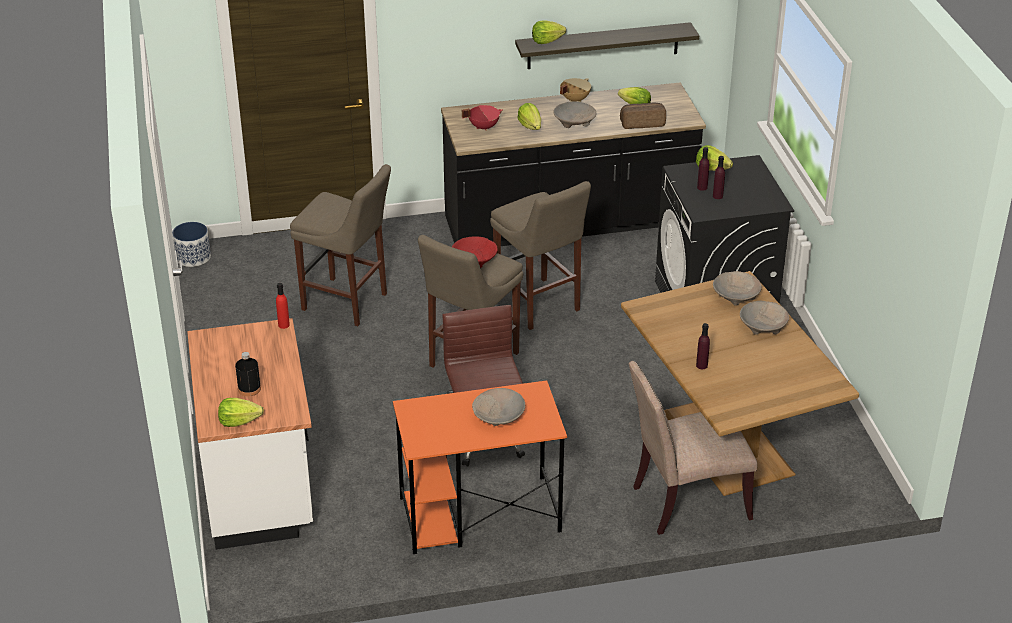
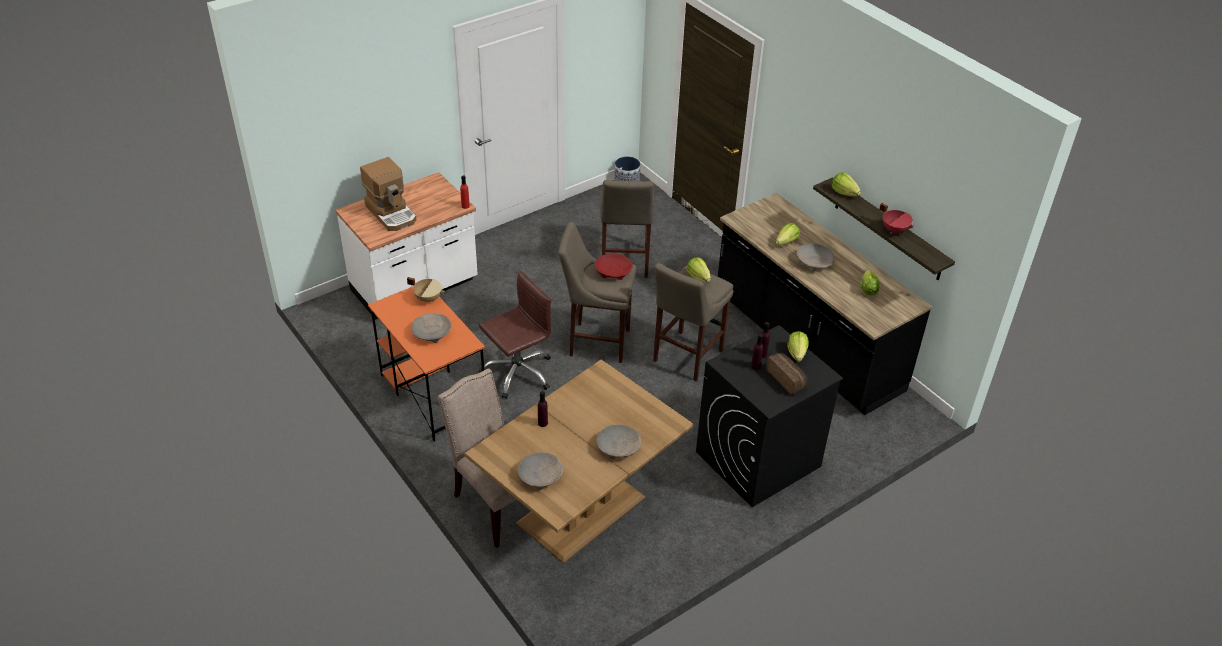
camera: 65 degrees right, 5 degrees up
(239, 421) = (357, 219): lettuce -> lettuce (698, 277)
(249, 388) = (392, 213): black bottle -> coffee machine
(483, 127) = (765, 219): red cooking pot -> red cooking pot (895, 230)
(574, 99) = (847, 254): beige cooking pot -> beige cooking pot (428, 298)
(642, 123) = (844, 300): bread -> bread (787, 379)
(736, 295) = (650, 422): beige bowl -> beige bowl (540, 476)

